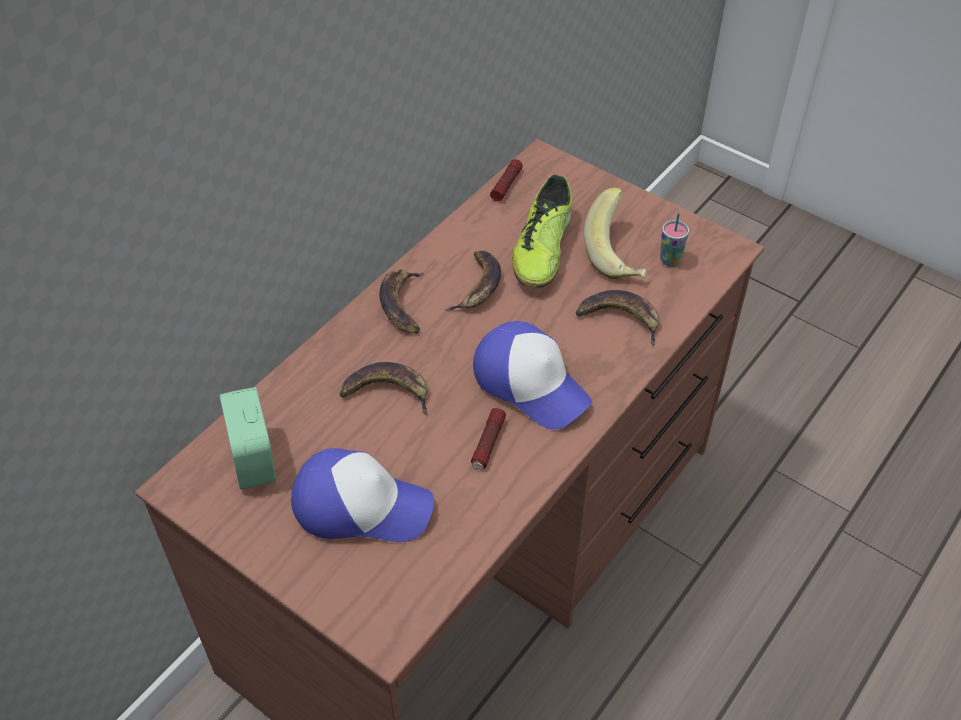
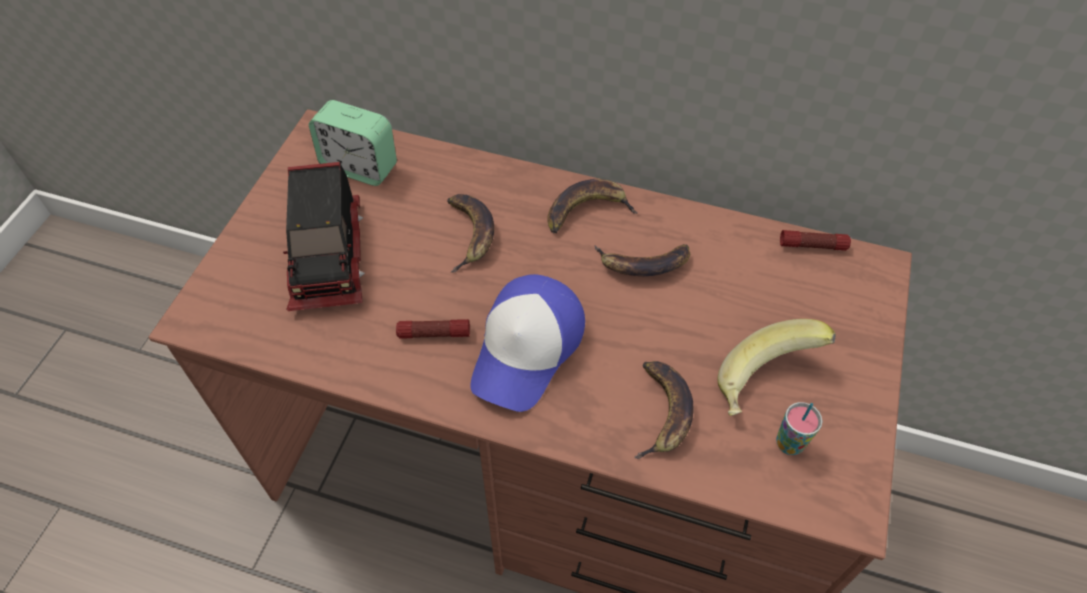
camera: 70 degrees right, 5 degrees up
(253, 459) = (359, 167): alarm clock -> alarm clock turned 120 degrees counterclockwise
(361, 506) = (330, 256): cap -> toy truck
(542, 250) = (730, 306): shoe -> none

